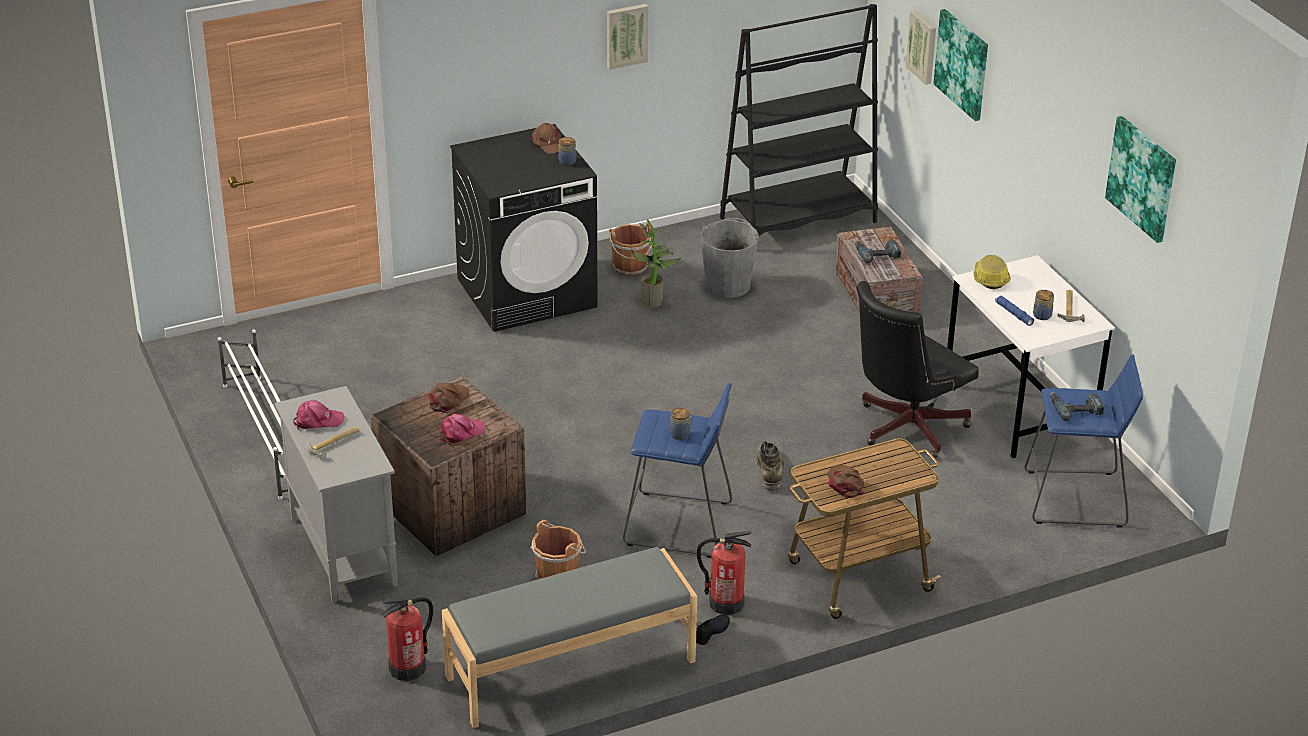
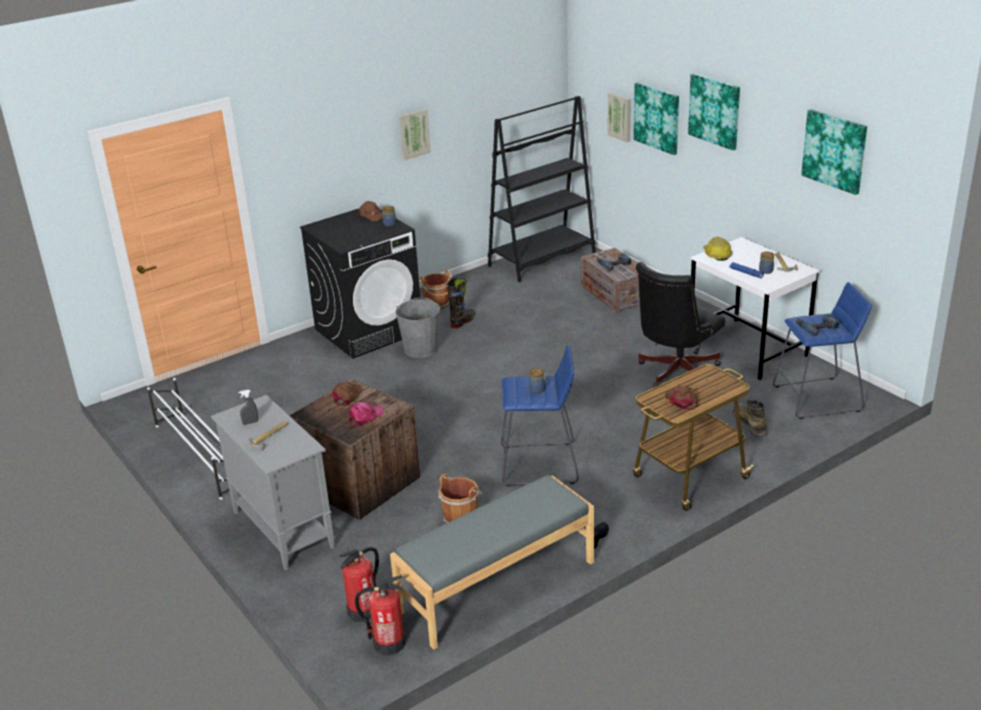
camera: 10 degrees left, 5 degrees down
(318, 421) = (250, 423): pink cap -> grey spray bottle
(654, 301) = (462, 322): potted plant -> black boot
(725, 603) = (598, 514): fire extinguisher -> fire extinguisher (388, 643)
(728, 285) = (510, 304): grey bucket -> grey bucket (421, 349)
(770, 470) = (591, 416): green boot -> green boot (749, 423)
(1024, 79) = (715, 110): none -> picture

